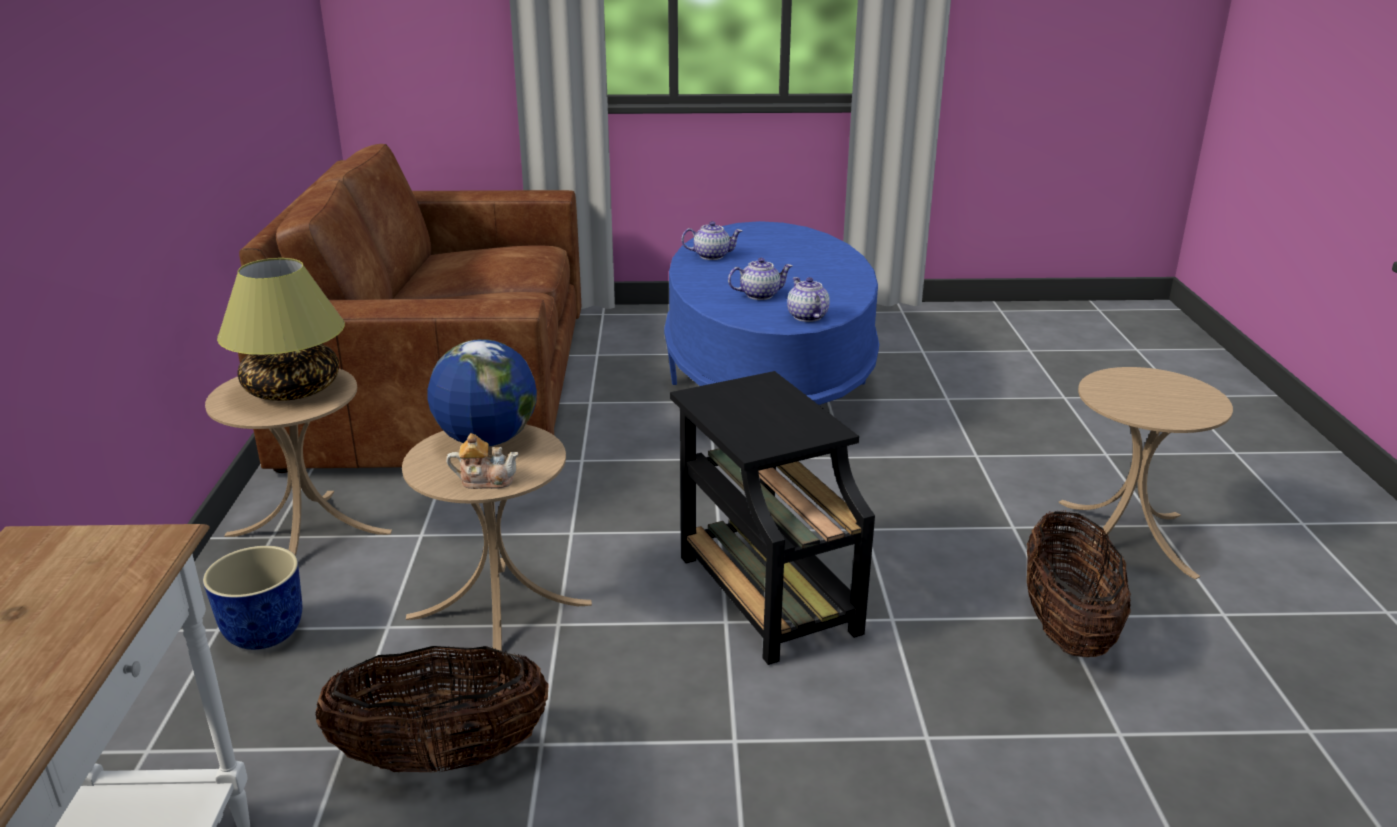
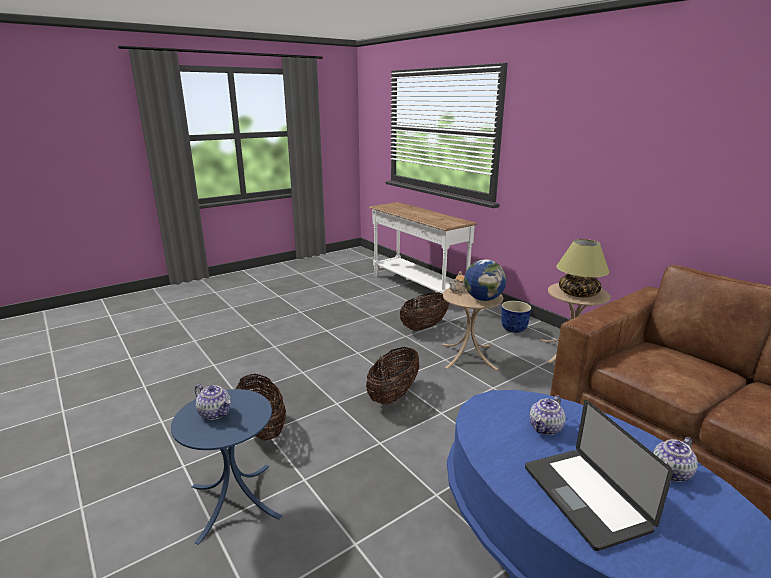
camera: 145 degrees right, 5 degrees down
(764, 592) = (393, 395): black side table -> basket
(806, 316) = (484, 415): teapot -> teapot (215, 413)
(809, 265) = (584, 497): none -> laptop
(1125, 537) = (235, 501): beige side table -> blue side table

